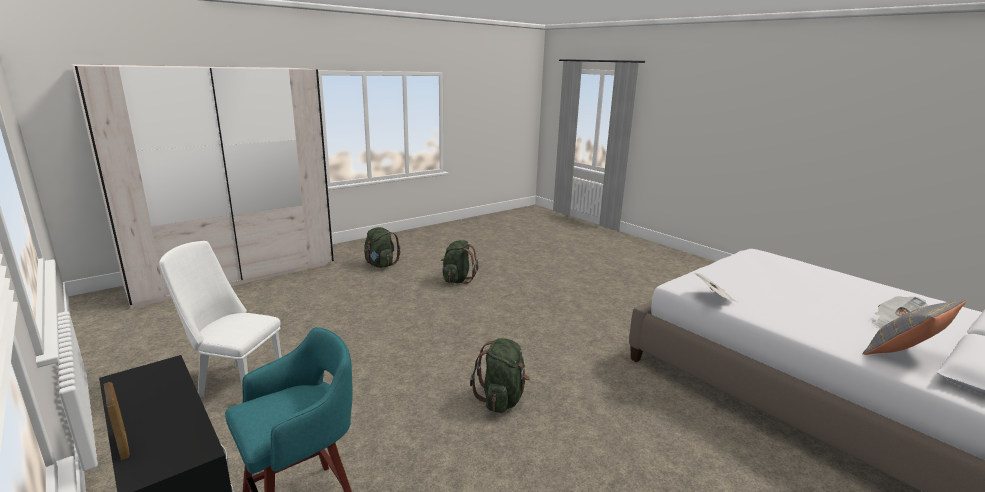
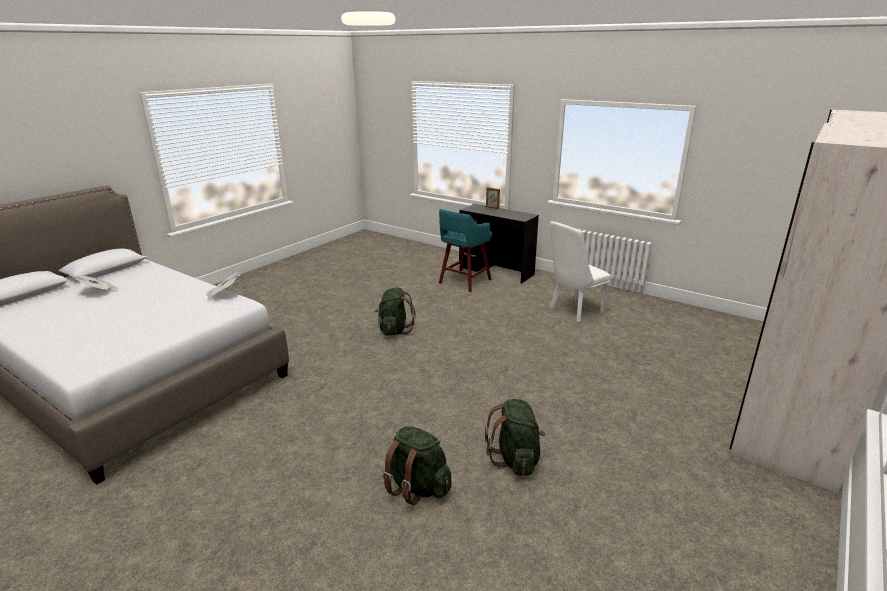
camera: 165 degrees right, 5 degrees up
(236, 382) = (573, 311): white chair -> white chair turned 150 degrees clockwise
(380, 265) = (663, 470): green backpack -> green backpack (417, 487)
(903, 354) = (136, 274): grey pillow -> none

